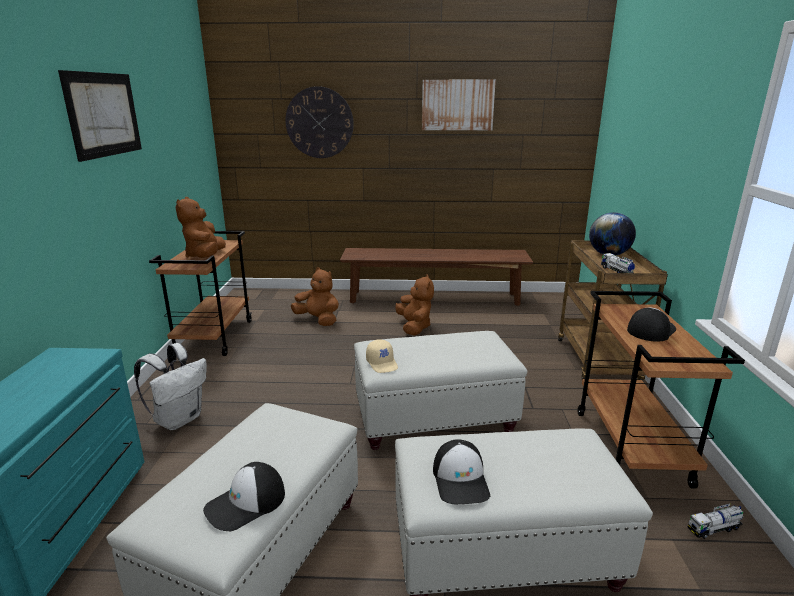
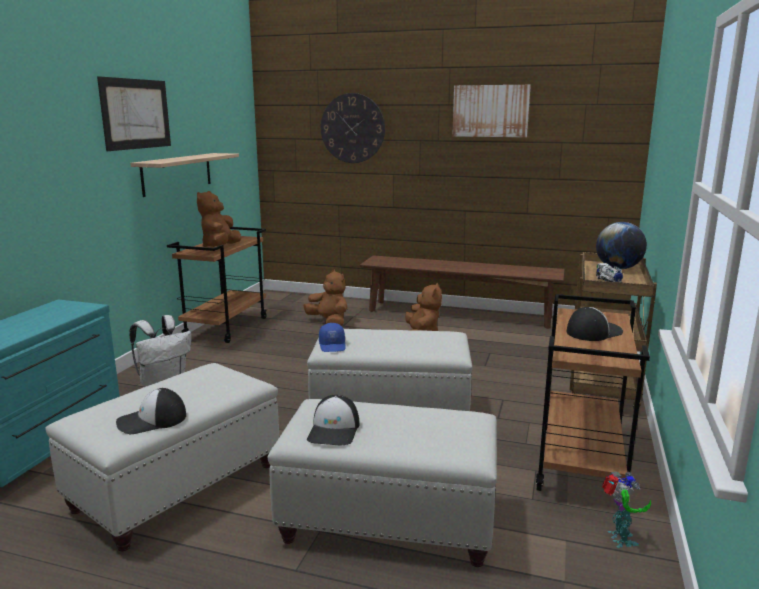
camera: 15 degrees right, 5 degrees down
(150, 179) = (177, 173): none -> shelf
(382, 363) = (333, 346): beige cap -> blue cap
(714, 528) = (619, 540): toy truck -> toy robot

